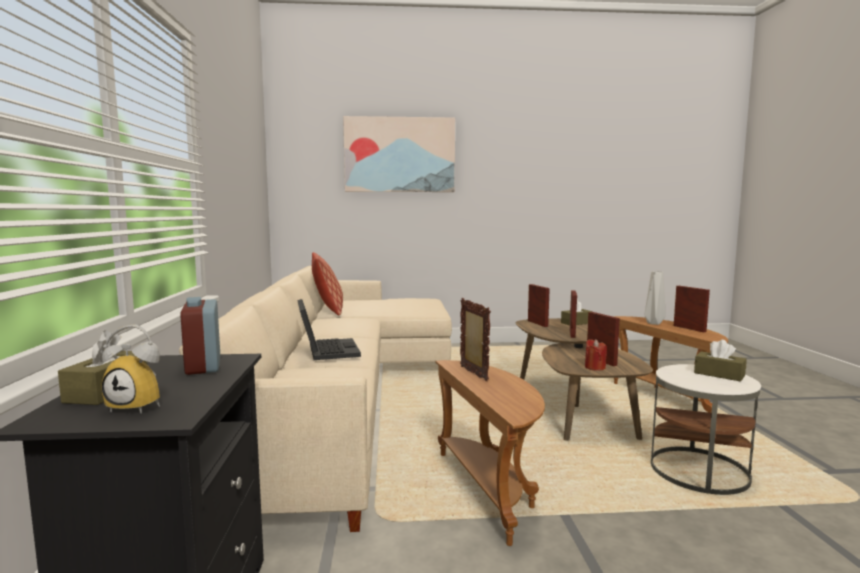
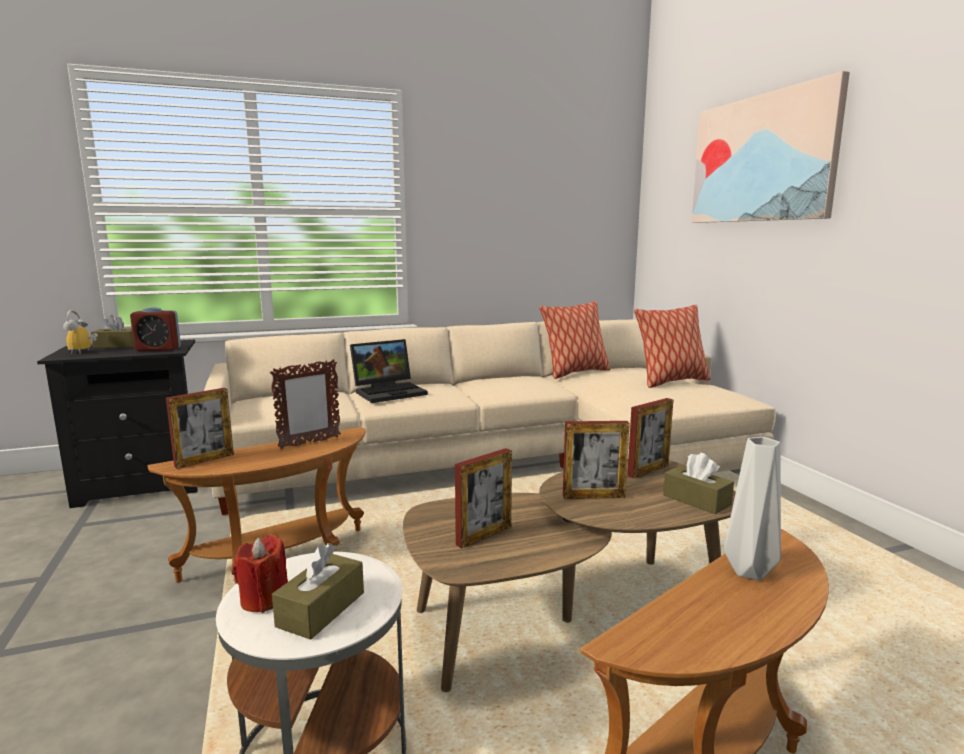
camera: 75 degrees right, 5 degrees up
(203, 365) = (158, 349): alarm clock -> alarm clock turned 150 degrees counterclockwise
(386, 300) = (671, 382): none -> pillow
(595, 367) = (440, 529): red candle -> red candle (264, 599)
(689, 328) = (734, 619): picture frame -> picture frame (204, 460)

